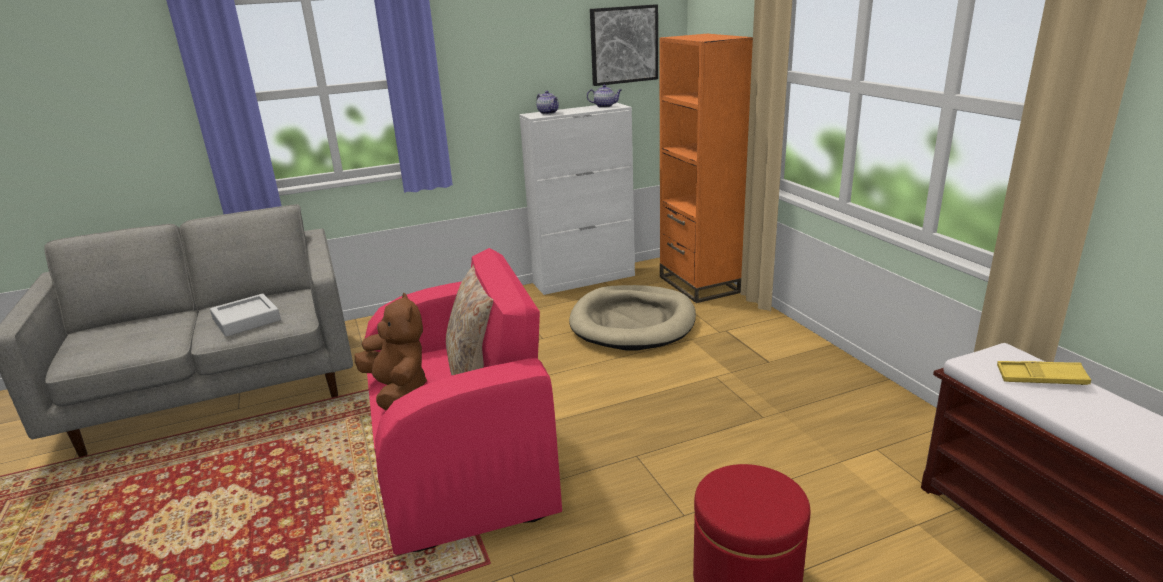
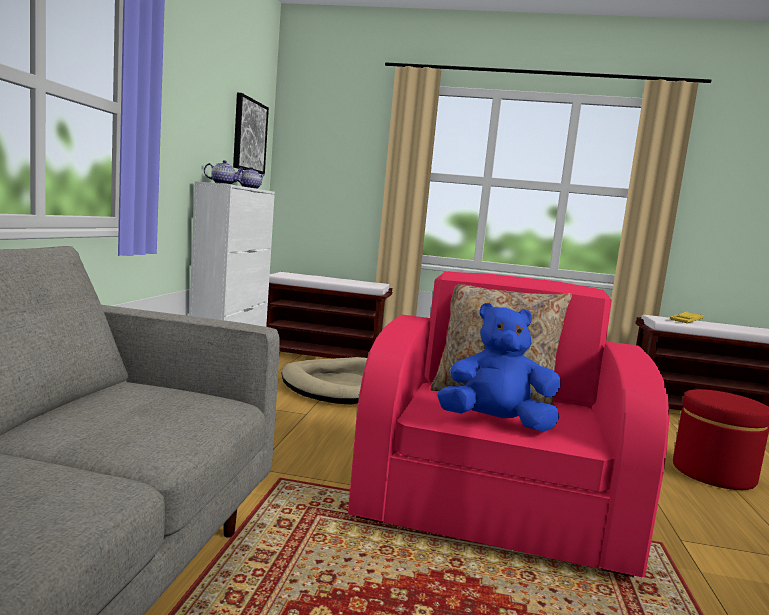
camera: 60 degrees left, 15 degrees down
(246, 320) = (154, 423): grey tray -> none
(398, 391) = (496, 423): brown plush toy -> blue plush toy
(698, 284) = (324, 357): orange bookcase -> brown bench

